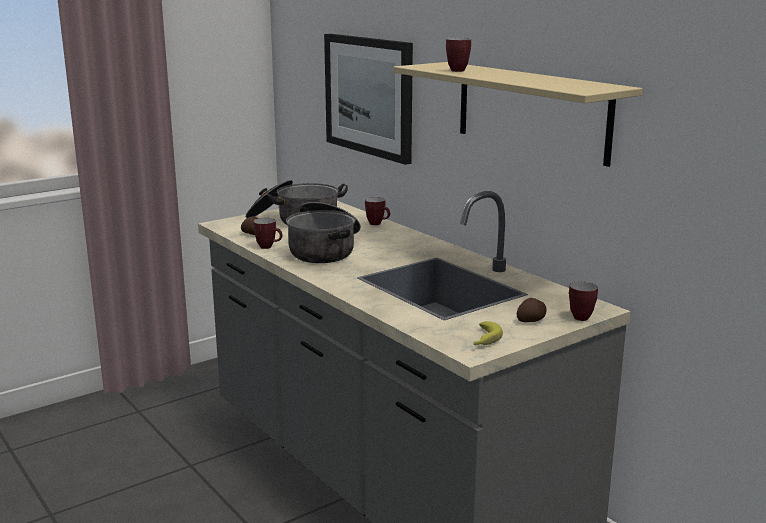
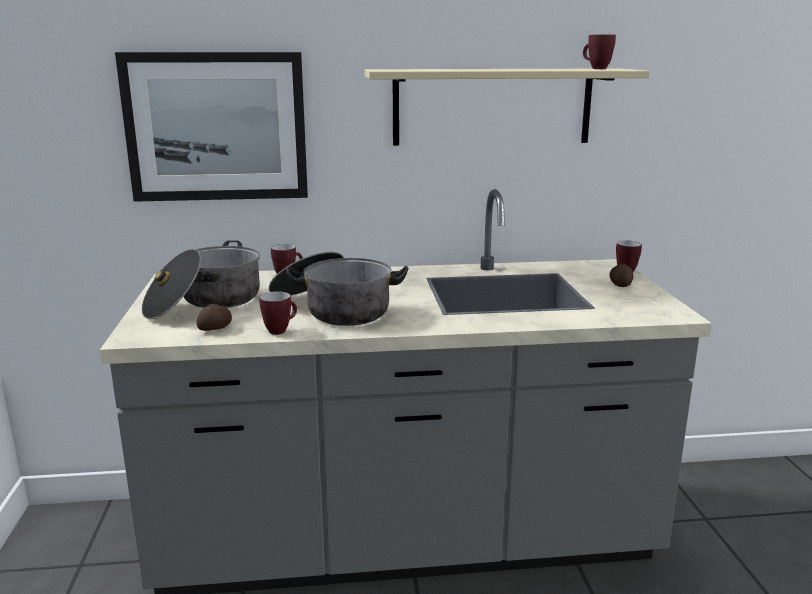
camera: 60 degrees left, 0 degrees up
(458, 70) = (446, 69): mug -> mug (595, 69)
(483, 340) = (654, 306): banana -> none

